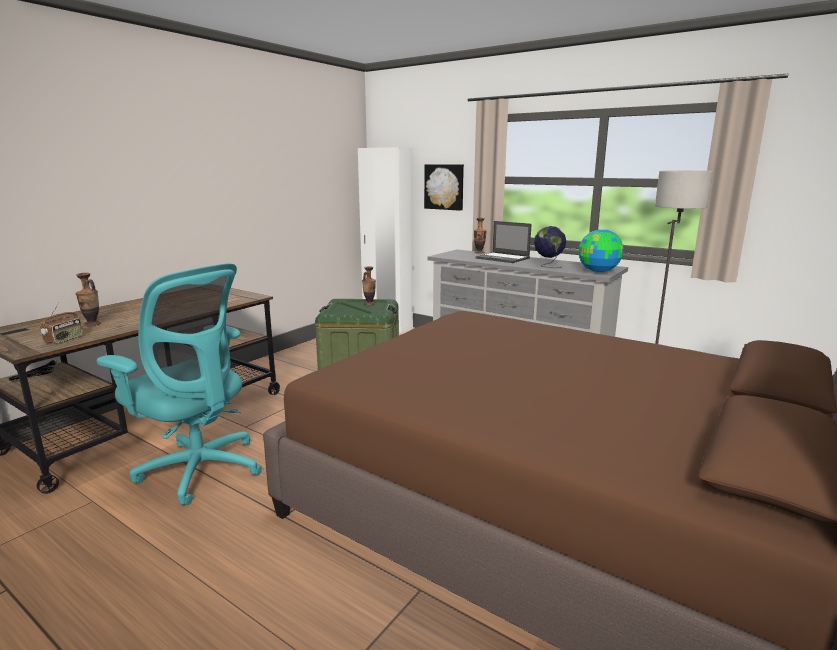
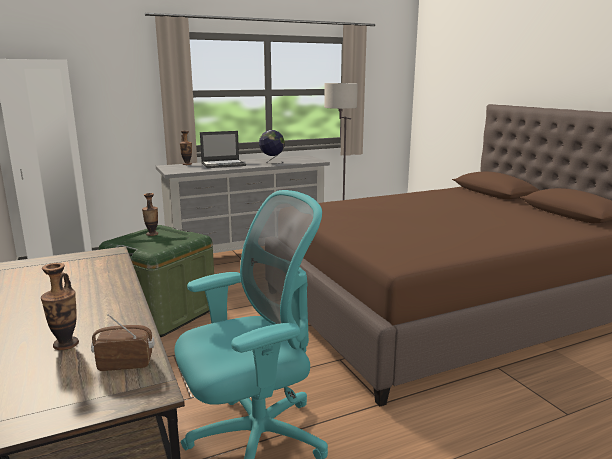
camera: 60 degrees left, 0 degrees up
(64, 340) = (126, 363): radio -> radio turned 60 degrees counterclockwise
(444, 187) = (116, 103): picture -> none
(599, 271) = (310, 160): globe -> none

